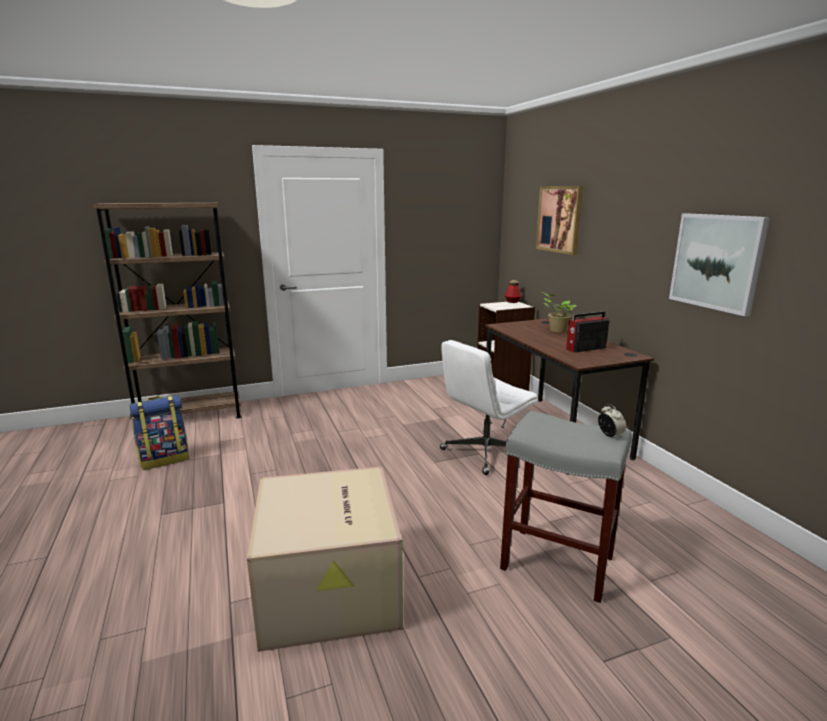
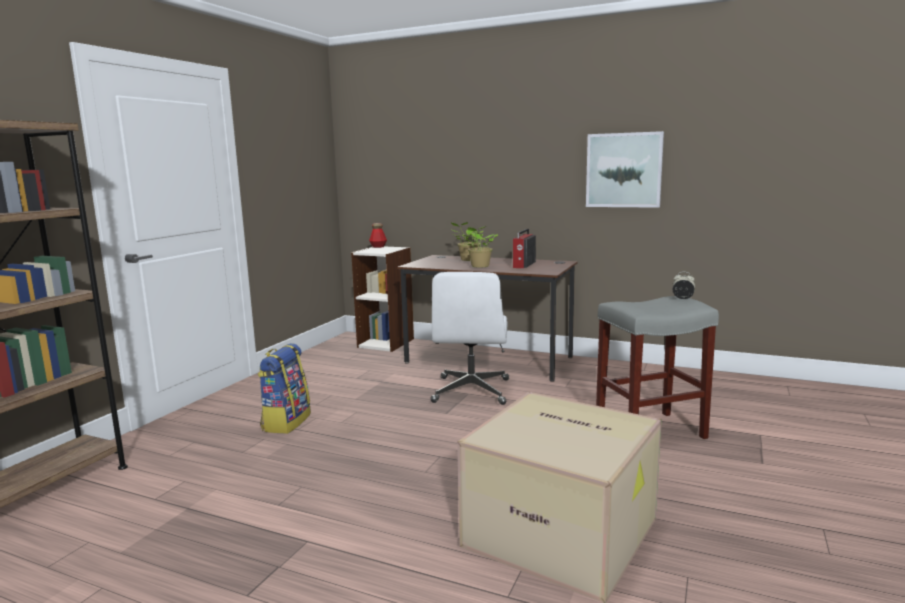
camera: 45 degrees left, 5 degrees down
(164, 459) = (105, 552): backpack -> backpack (286, 422)
(544, 340) = (479, 266): none -> potted plant
(559, 219) = (433, 152): picture -> none

